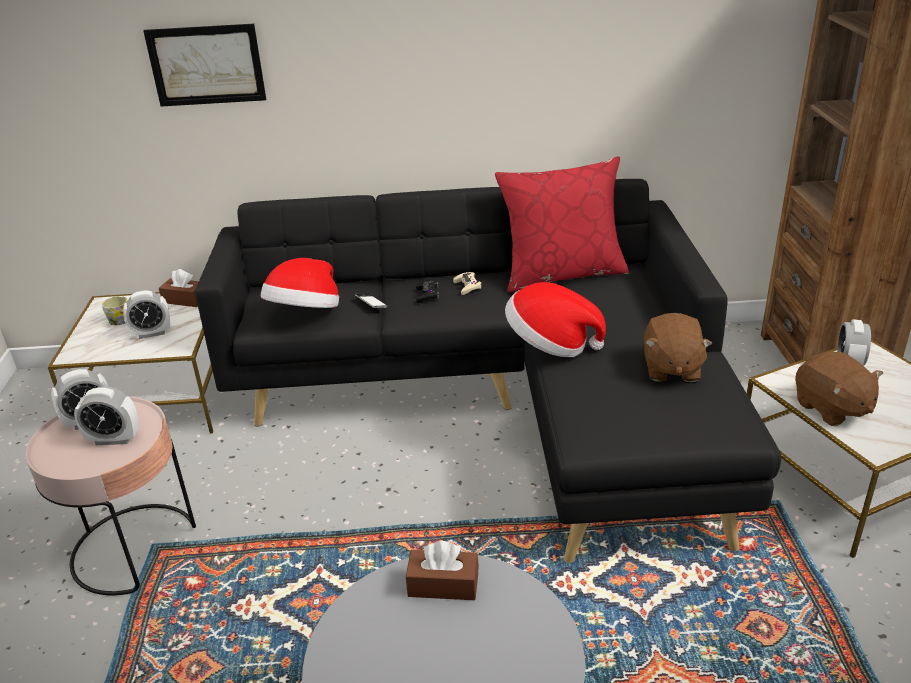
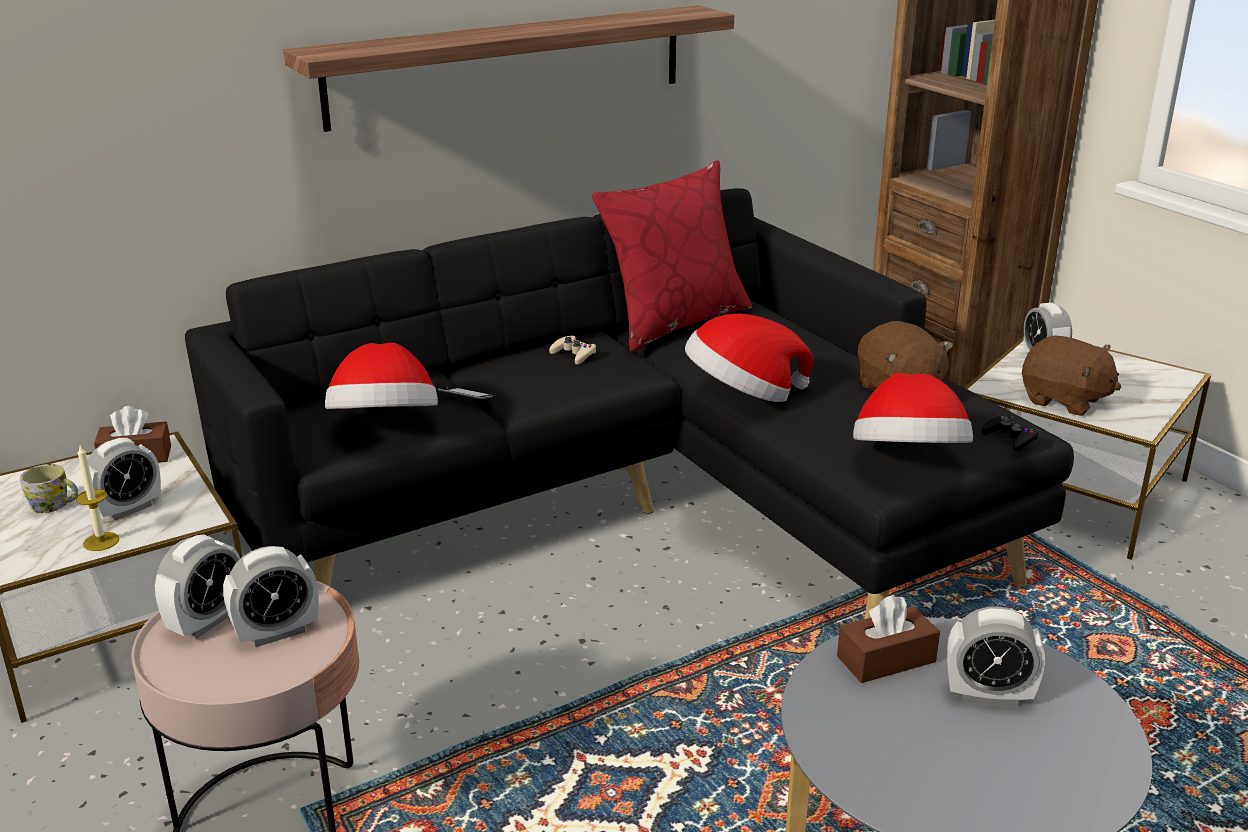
camera: 30 degrees left, 5 degrees down
(121, 350) = (101, 541): none -> candle
(206, 65) = (163, 75): picture -> none
(427, 295) = (531, 373): black game controller -> black game controller (1010, 438)
(455, 71) = (509, 65): none -> shelf
(485, 641) = (988, 695): none -> alarm clock
(616, 430) = (908, 461): none -> hat

